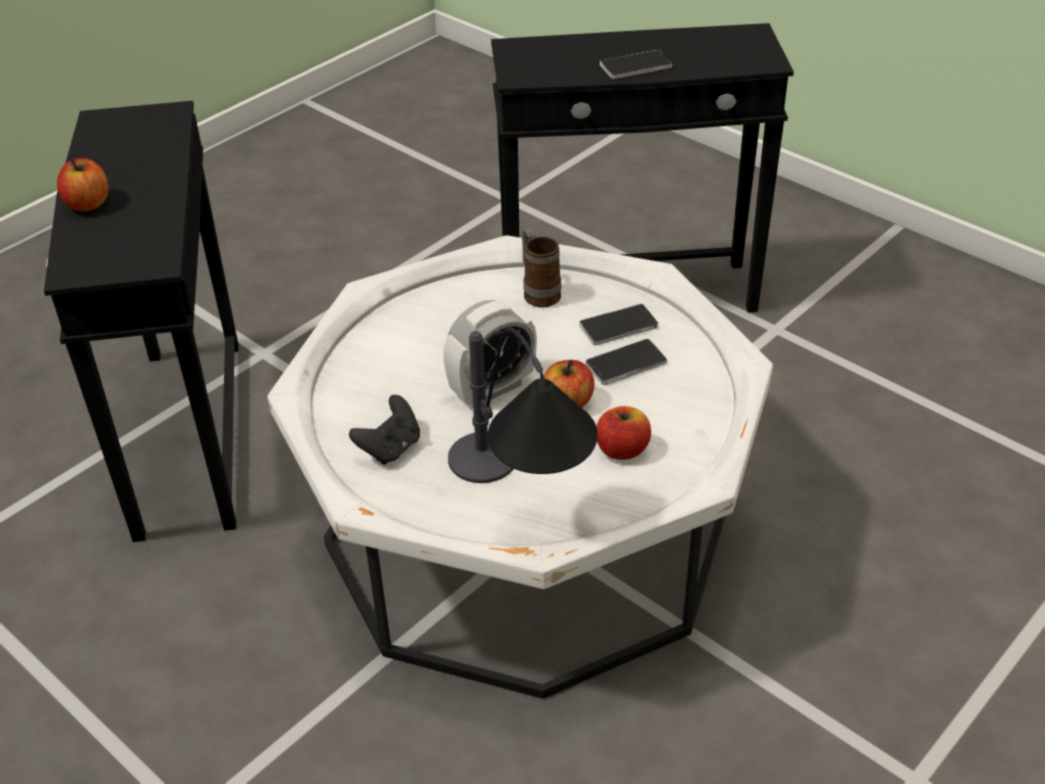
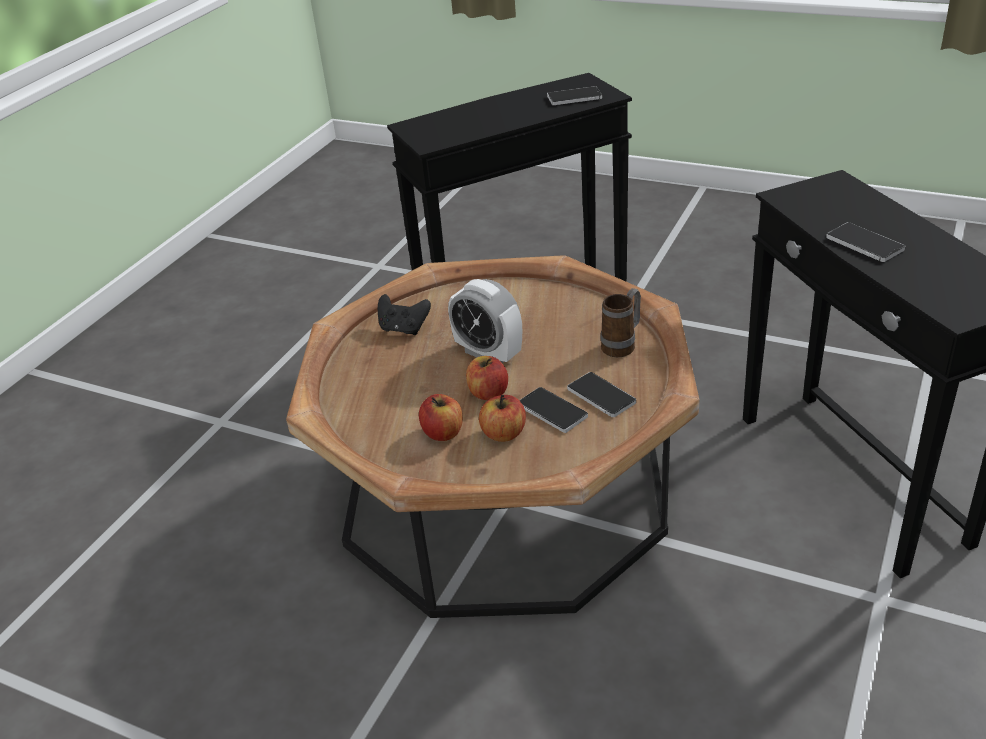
camera: 75 degrees right, 5 degrees down
(88, 204) = (482, 107): apple -> apple (504, 433)
(146, 134) = (574, 97): none -> phone
(520, 501) = (368, 398): table lamp -> none
(526, 531) = (504, 493): white coffee table -> brown coffee table

